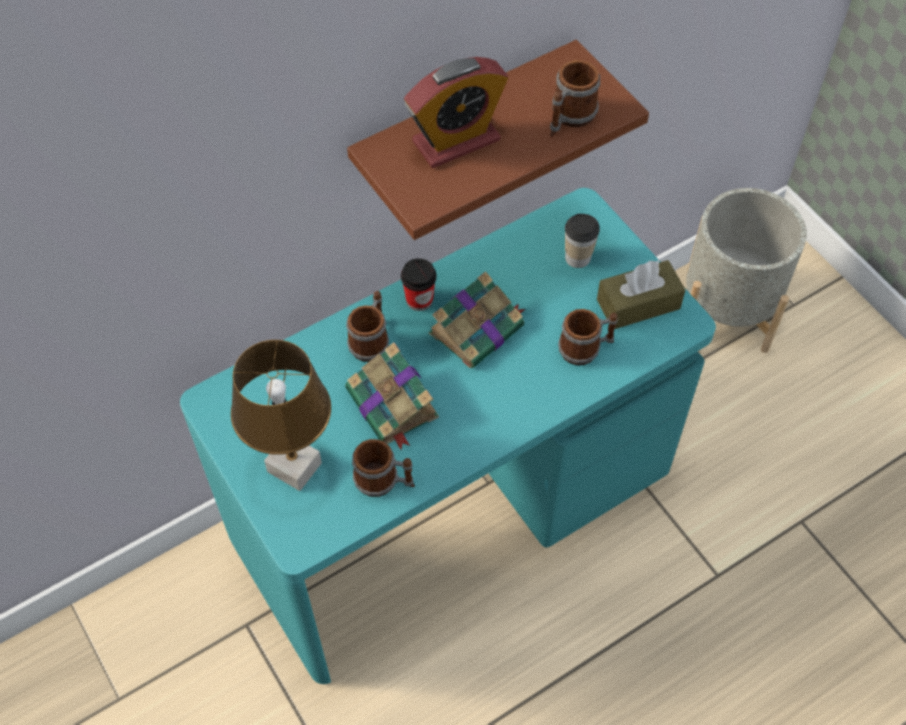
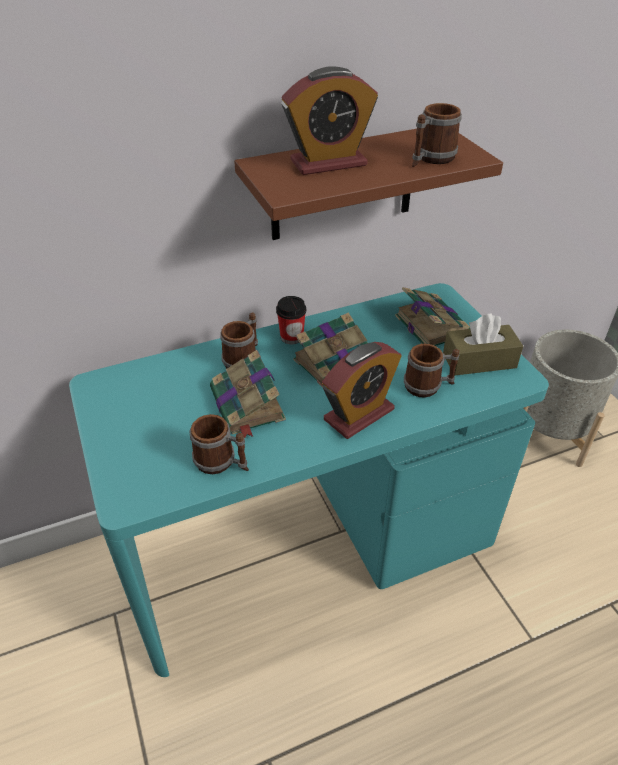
camera: 10 degrees right, 15 degrees down
(295, 467) = (146, 441): brown table lamp -> none
(516, 398) = (359, 414): none -> alarm clock
(578, 258) = (430, 324): cup -> book

